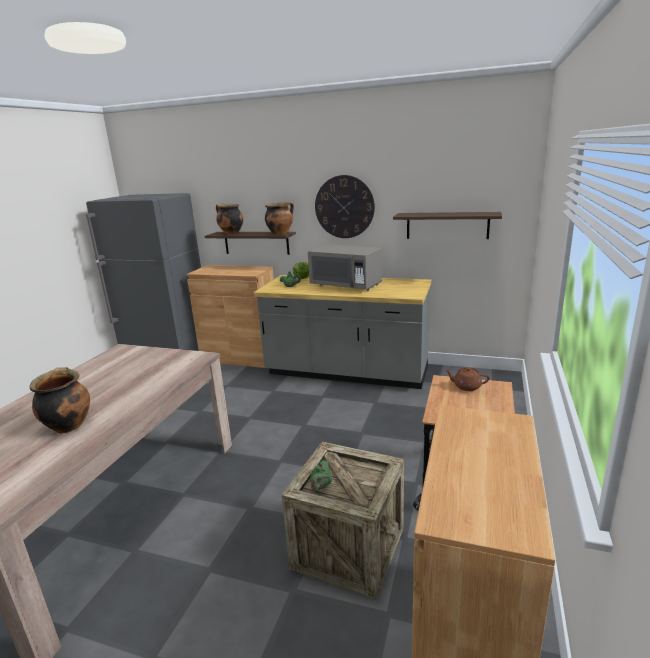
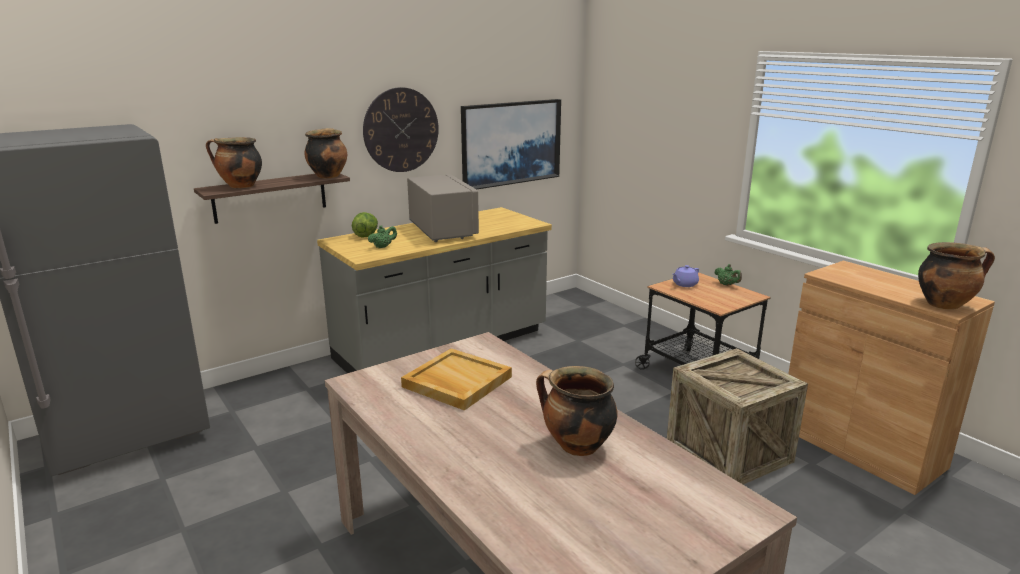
camera: 55 degrees left, 0 degrees up
(137, 369) = (456, 382): none -> beige tray
(241, 357) = (272, 387): brown cabinet -> none
(321, 486) = (738, 391): green teapot -> green teapot (727, 285)
(346, 285) = (442, 231): grey microwave -> grey microwave turned 90 degrees counterclockwise
(447, 225) = (511, 143): shelf -> picture
(463, 512) = (945, 304): none -> cooking pot
(466, 386) = (684, 284): brown teapot -> purple teapot

